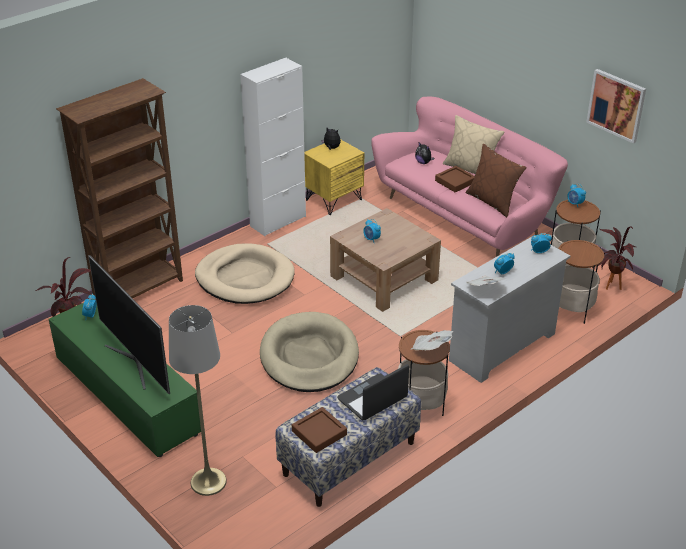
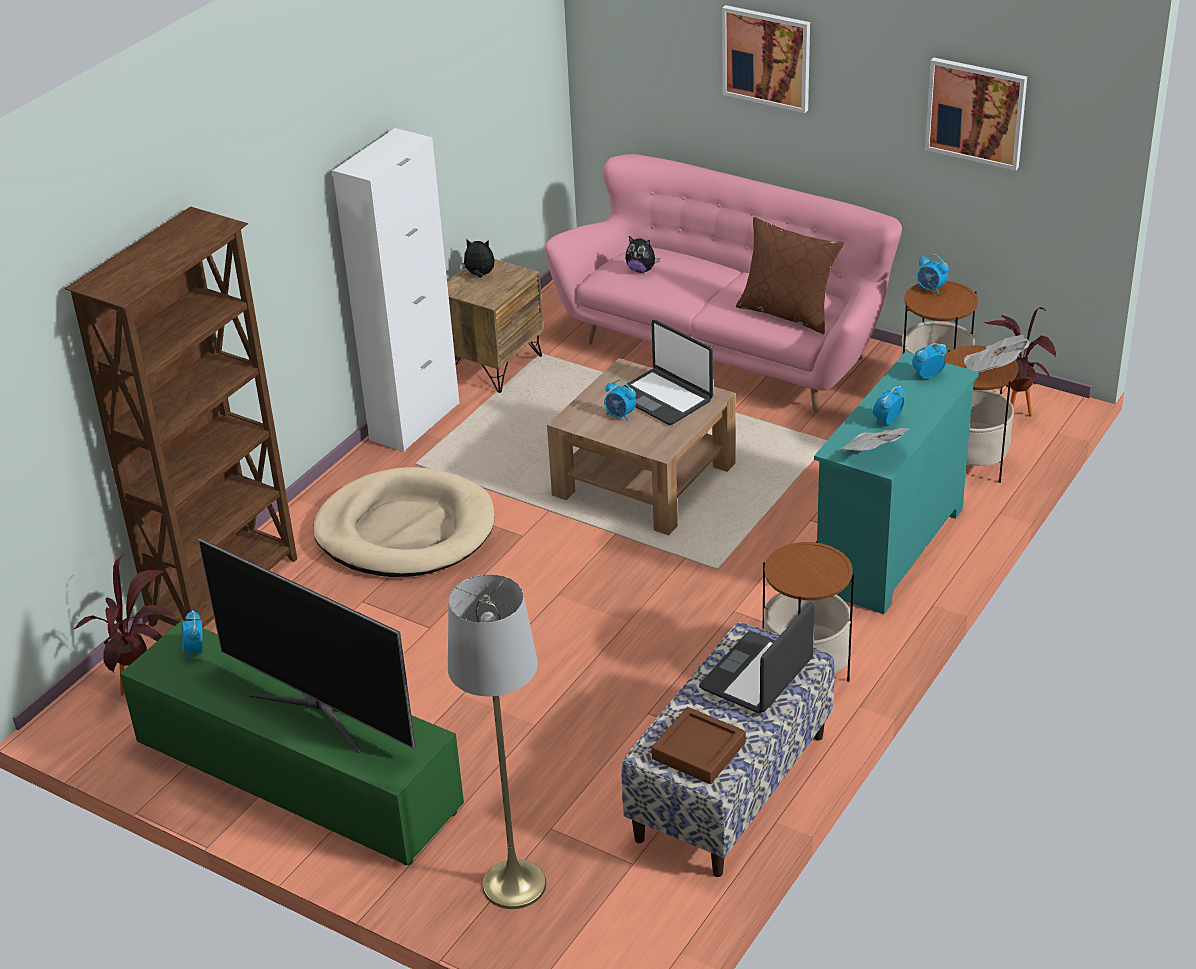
camera: 15 degrees left, 0 degrees up
(309, 356) = (582, 637): beige dog bed -> none
(333, 200) = (493, 366): yellow nightstand -> brown nightstand
(400, 234) = (663, 397): none -> laptop
(431, 348) = (821, 571): newspaper -> newspaper (993, 368)
(455, 182) = (710, 292): brown tray -> none
(471, 169) = (724, 266): beige pillow -> none
(502, 347) = (889, 549): white dresser -> turquoise dresser
(510, 54) = (766, 58): none -> picture

